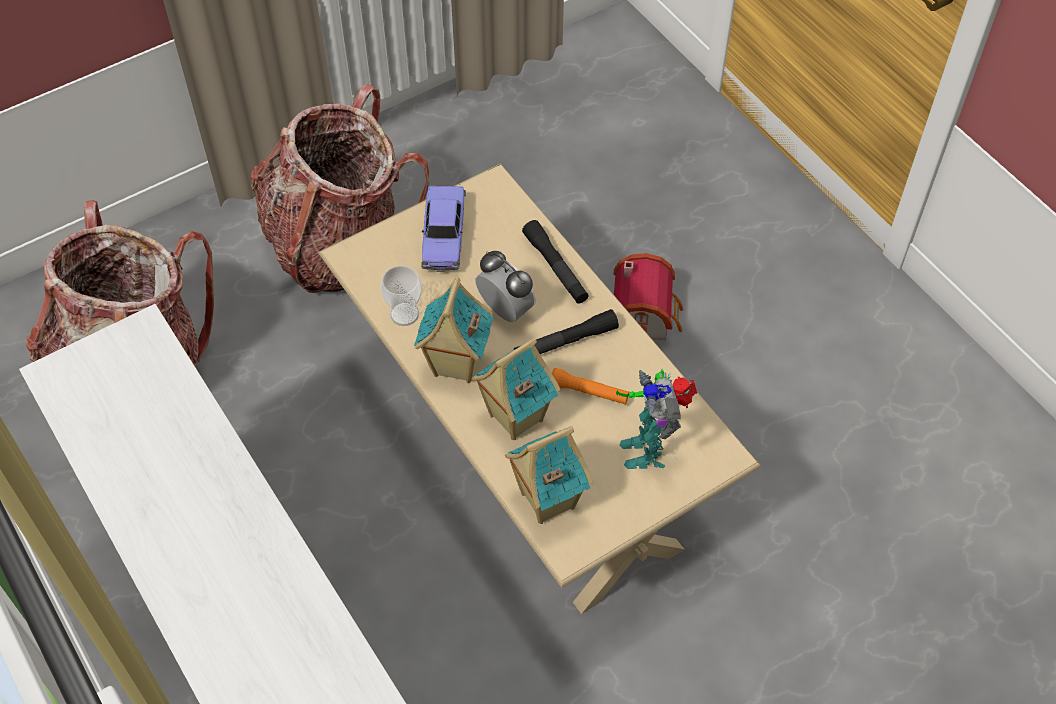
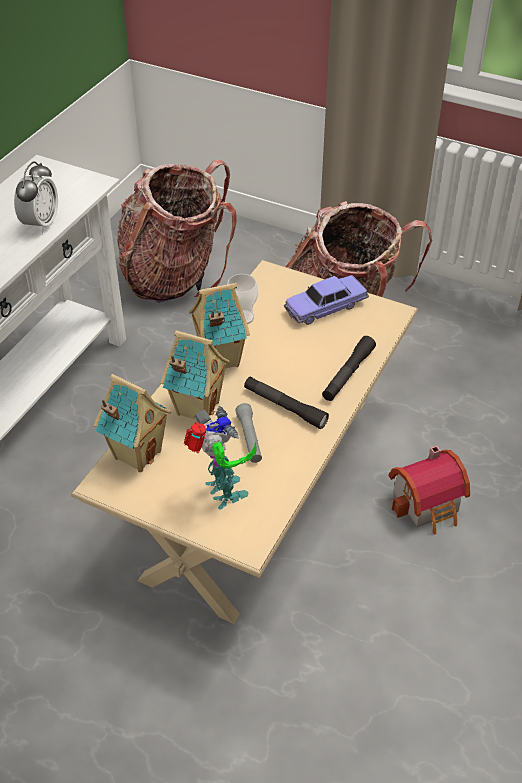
camera: 60 degrees right, 10 degrees down
(505, 310) = (287, 364): alarm clock -> alarm clock (41, 223)
(589, 392) = (249, 438): orange flashlight -> grey flashlight
(648, 449) = (222, 494): toy robot -> toy robot turned 105 degrees clockwise

